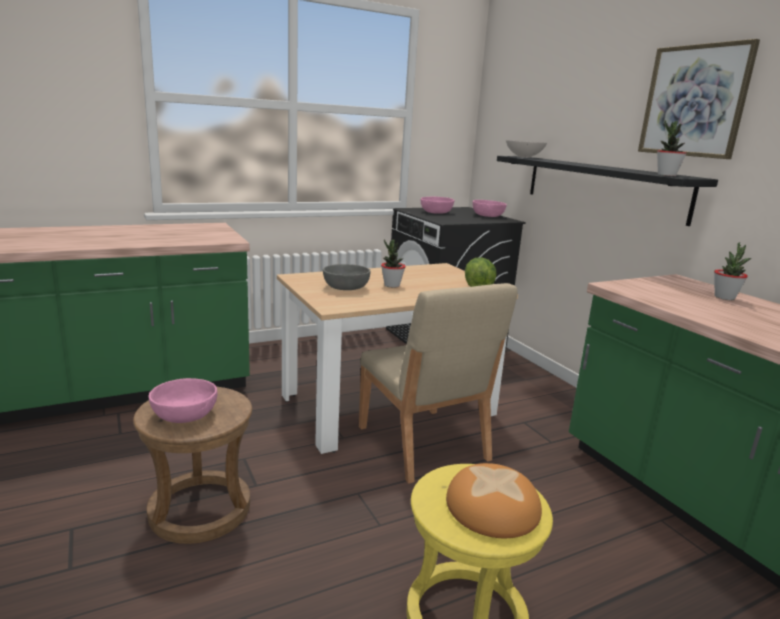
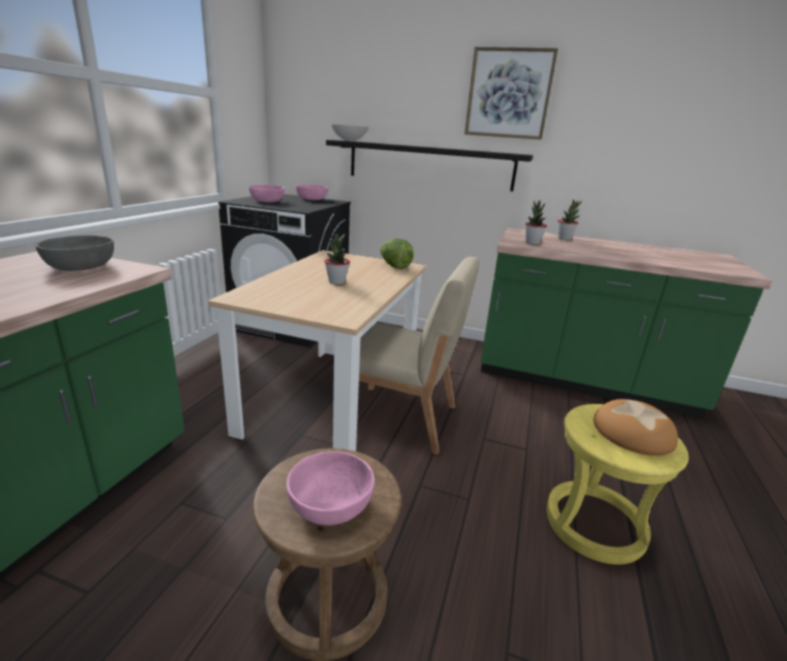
camera: 45 degrees left, 5 degrees up
(345, 287) = (307, 295): grey bowl -> grey bowl (80, 266)
(666, 175) = (508, 153): potted plant -> potted plant (532, 243)

